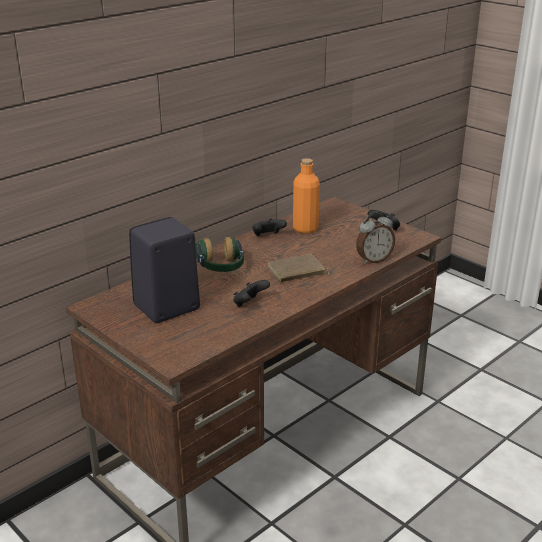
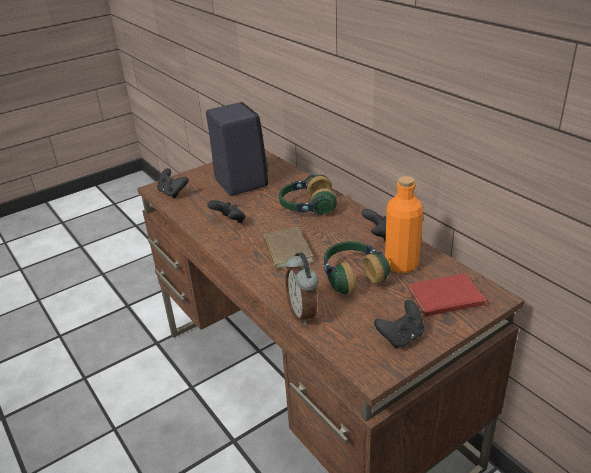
camera: 100 degrees right, 5 degrees up
(187, 348) = (172, 193): none -> black game controller
(325, 245) = (352, 276): none -> headphones
(342, 216) = (446, 300): none -> red book

